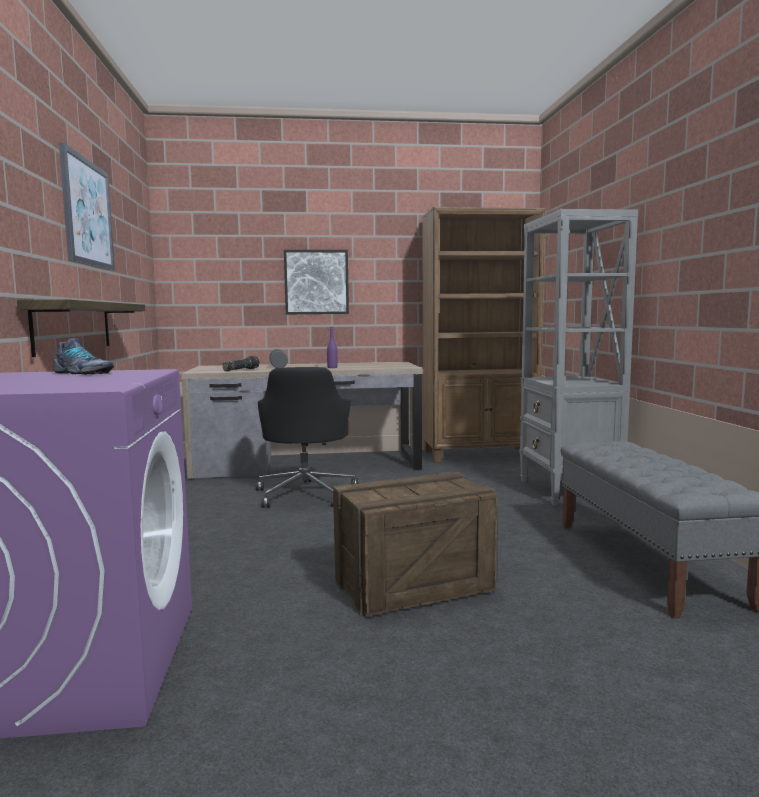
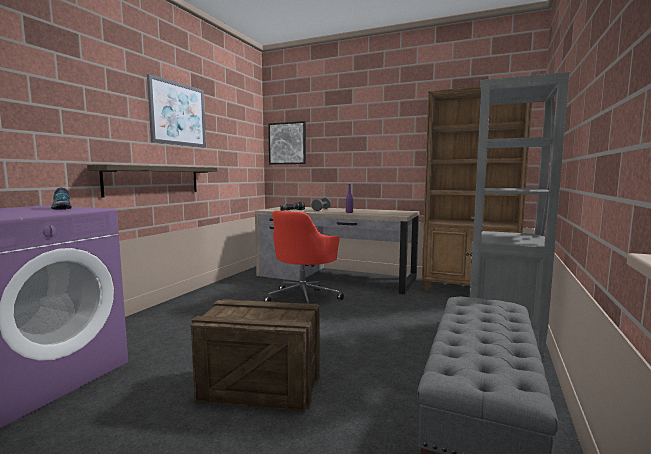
camera: 30 degrees right, 0 degrees up
(306, 493) = (304, 298): black office chair -> red office chair
(316, 282) = (356, 152): picture -> picture (287, 143)

